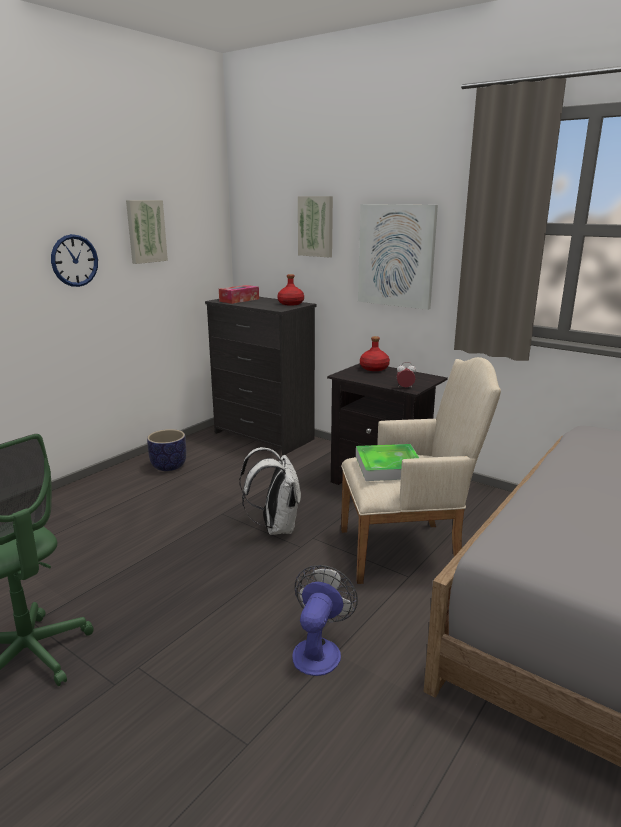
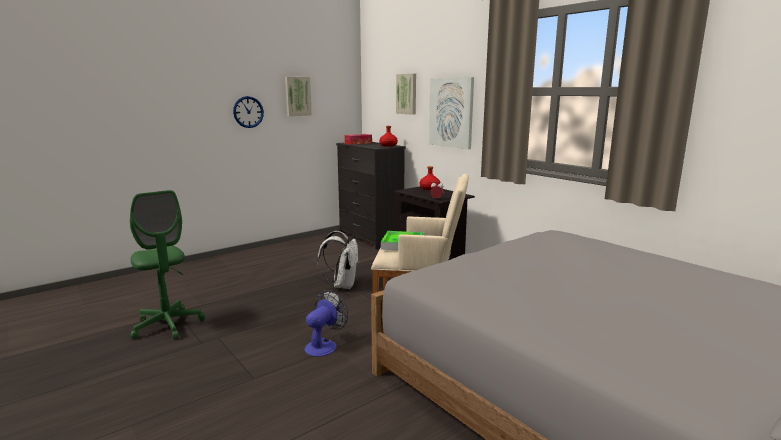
camera: 15 degrees right, 5 degrees down
(168, 466) = (298, 248): planter -> none

